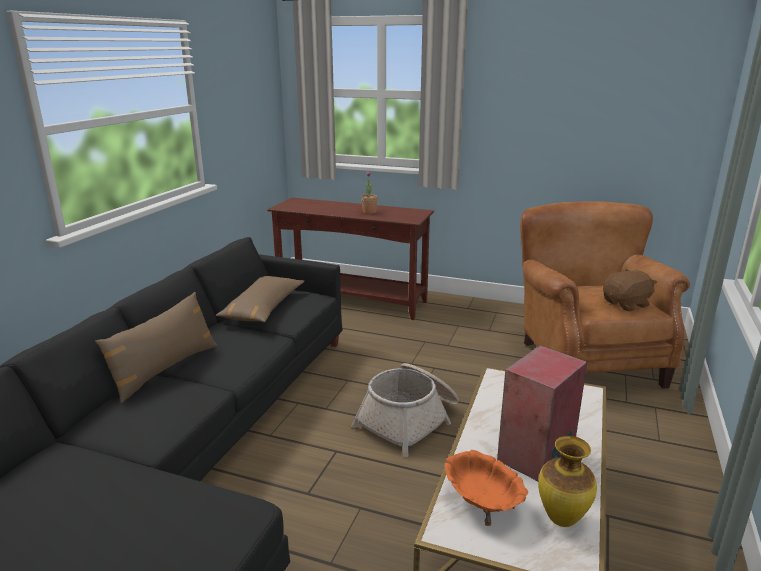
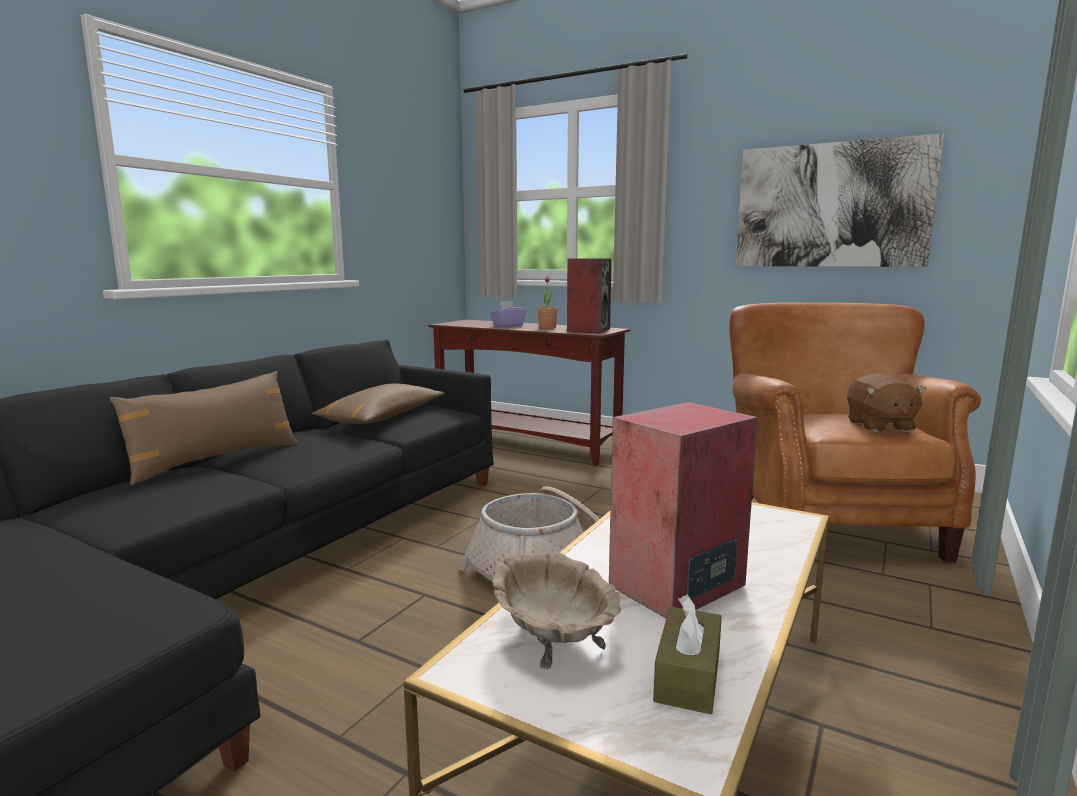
camera: 10 degrees right, 10 degrees down
(335, 209) = (508, 326): none -> purple tissue box
(403, 215) = (588, 330): none -> speaker
(482, 503) = (553, 638): orange bowl -> beige bowl
(562, 520) = (688, 676): vase -> brown tissue box
(588, 120) = (831, 205): none -> picture
(626, 304) = (879, 426): brown plush toy -> brown plush toy turned 105 degrees clockwise

